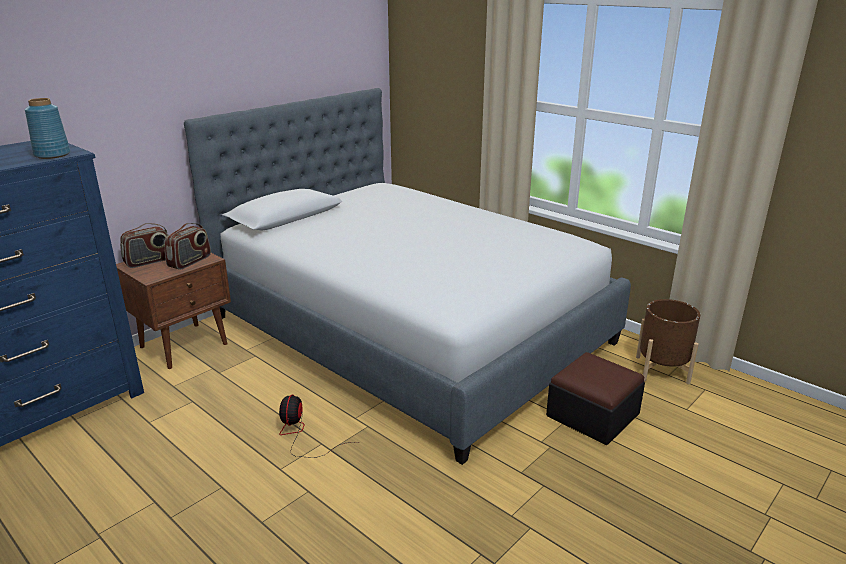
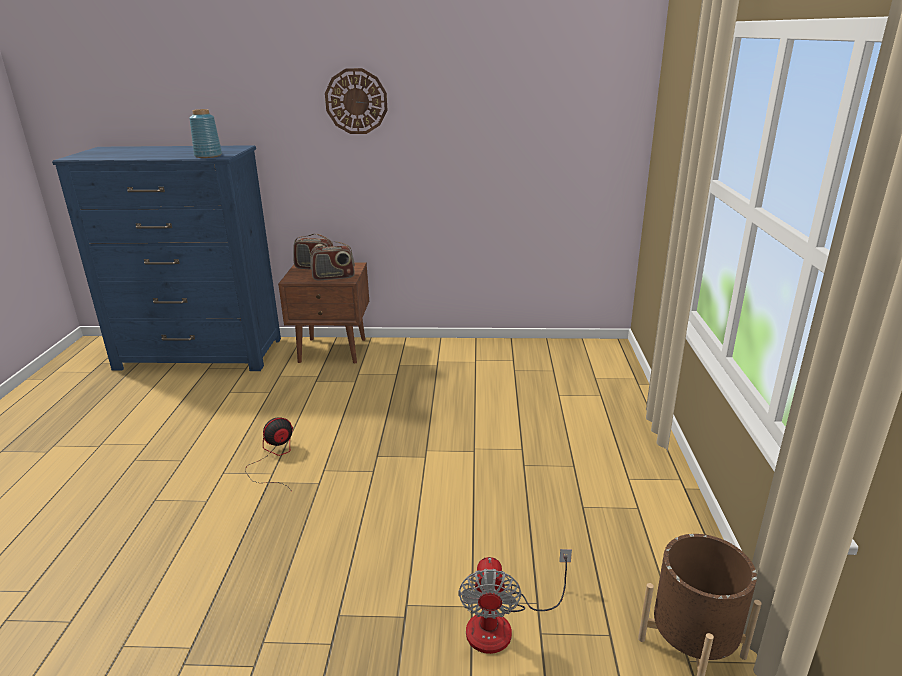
camera: 50 degrees right, 0 degrees up
(161, 72) = (356, 101): none -> wall clock
(409, 329) = (495, 424): bed -> none
(592, 415) = (503, 624): ottoman -> fan

